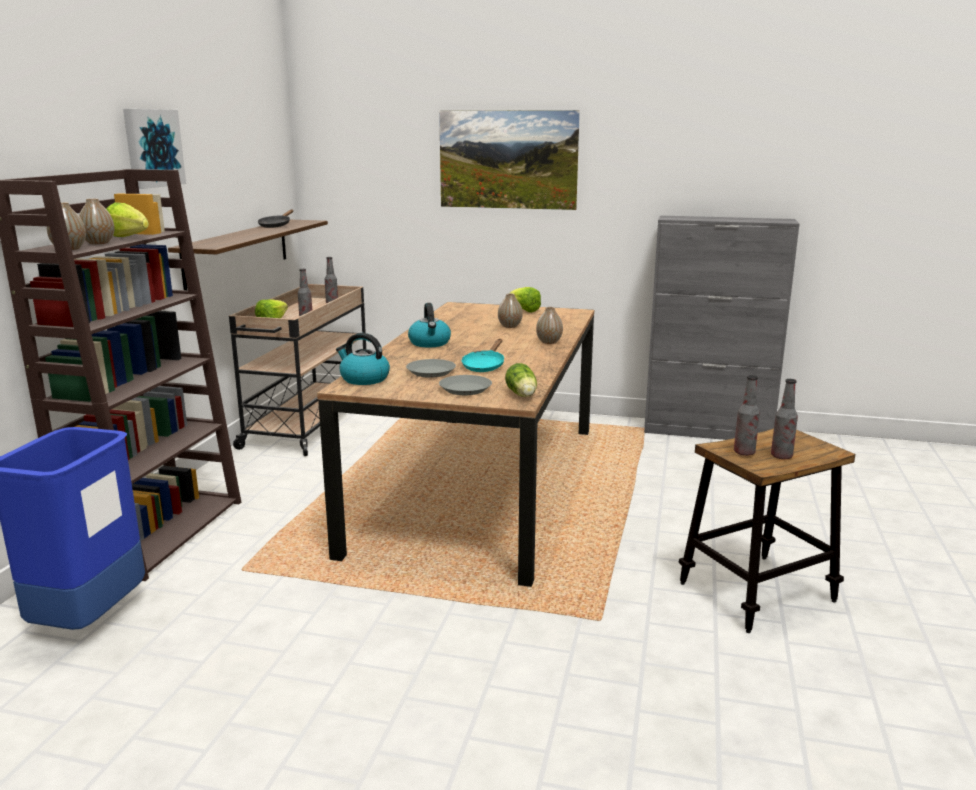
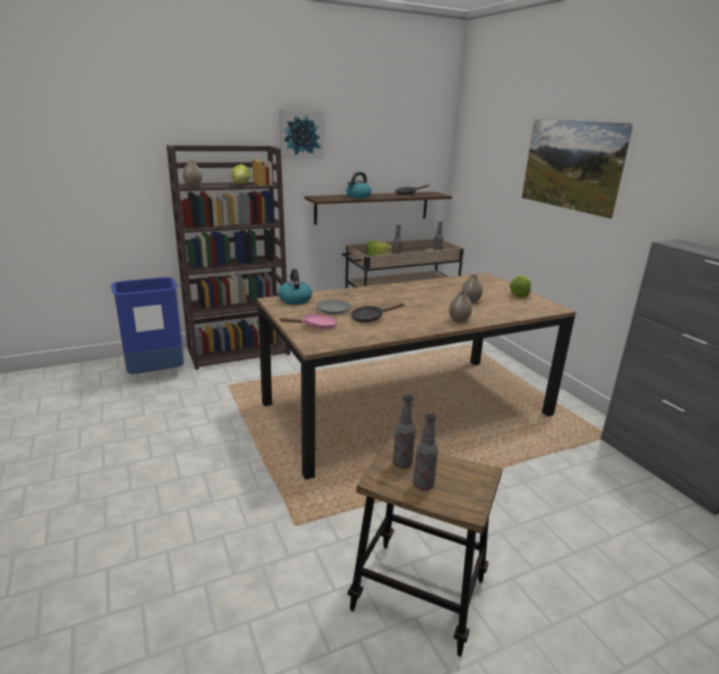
camera: 50 degrees right, 5 degrees up
(98, 243) = (216, 185): vase -> none
(430, 343) = (389, 293): kettle -> kettle (358, 196)
(466, 389) = (316, 326): grey plate -> pink frying pan
(484, 366) = (370, 318): turquoise frying pan -> black frying pan
(522, 395) = (329, 343): lettuce -> none

